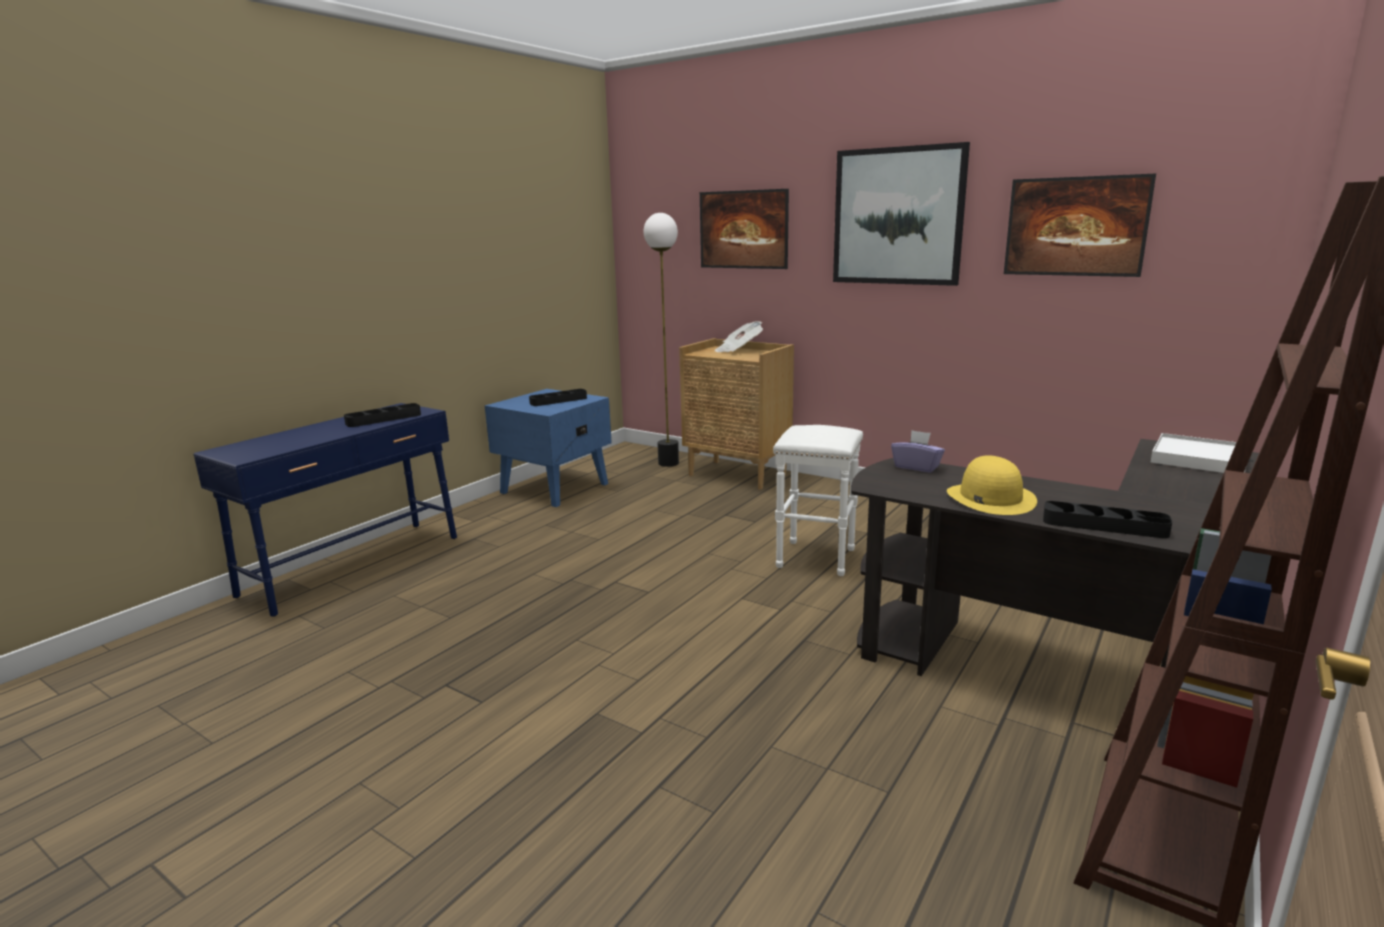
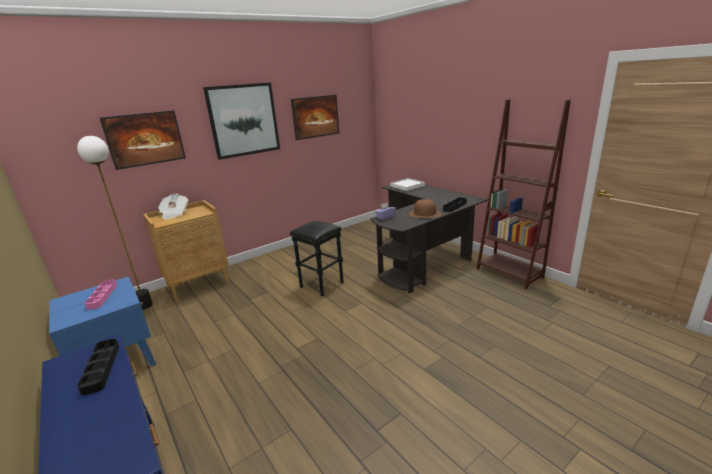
camera: 70 degrees left, 5 degrees up
(558, 401) = (102, 296): black tray -> pink tray
(814, 557) = (320, 284): white stool -> black stool
(990, 498) = (424, 214): yellow hat -> brown hat

